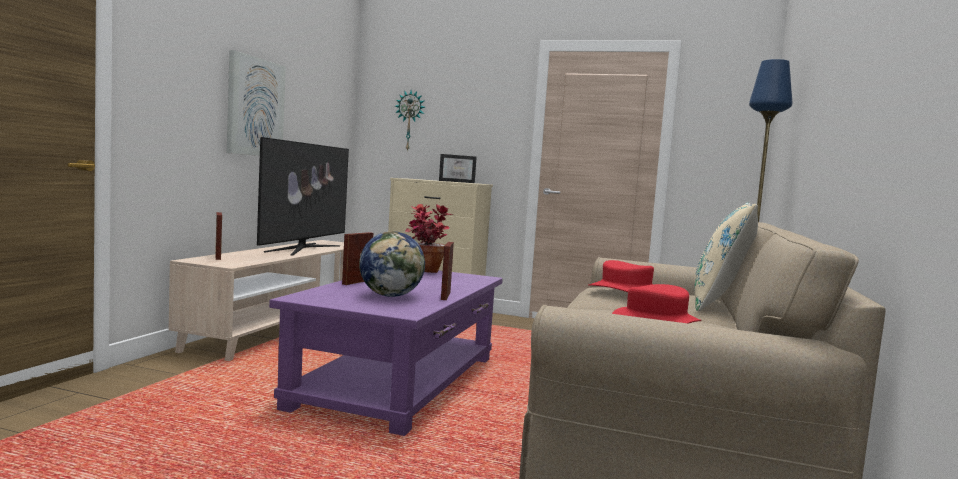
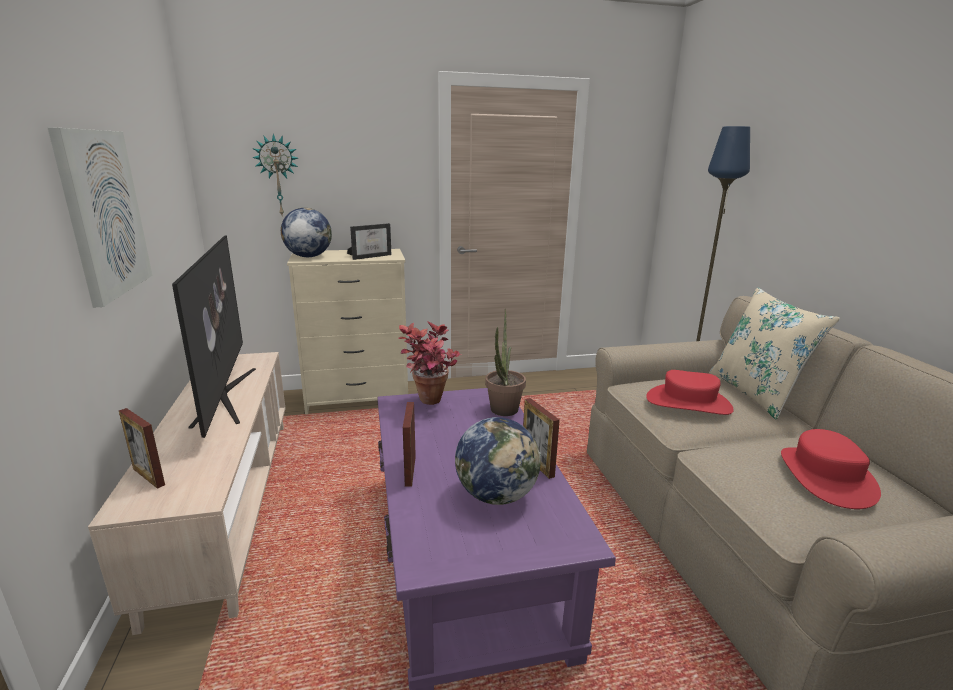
camera: 30 degrees left, 15 degrees up
(412, 178) = (308, 256): none -> globe
(471, 282) = (502, 412): none -> potted plant

